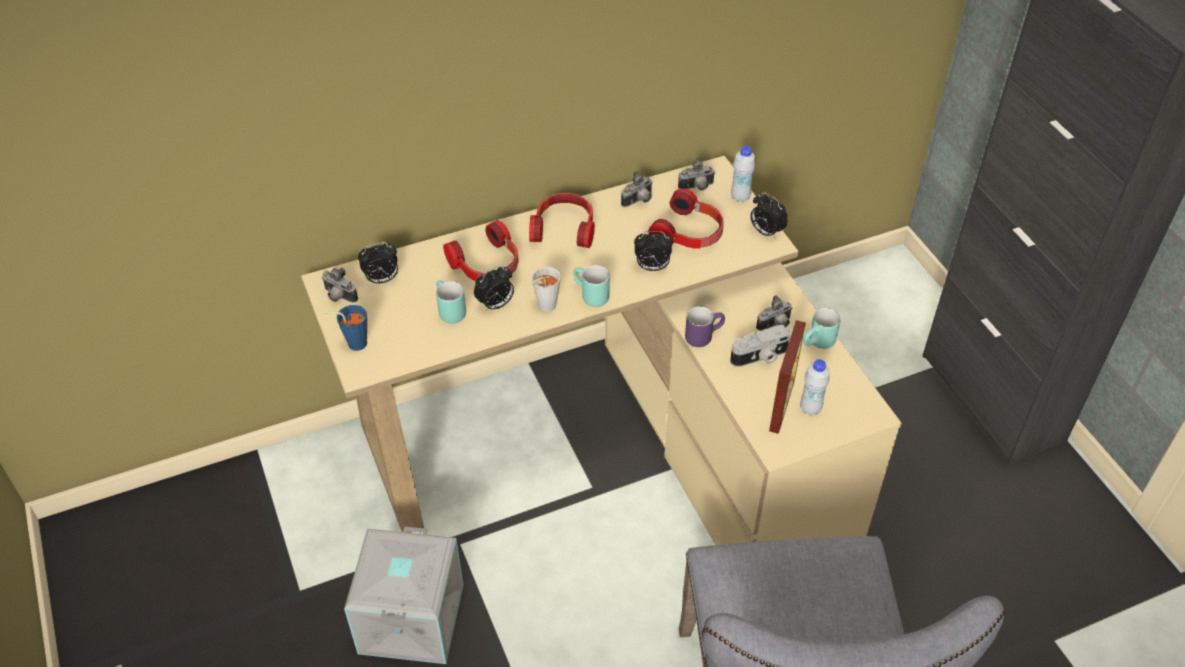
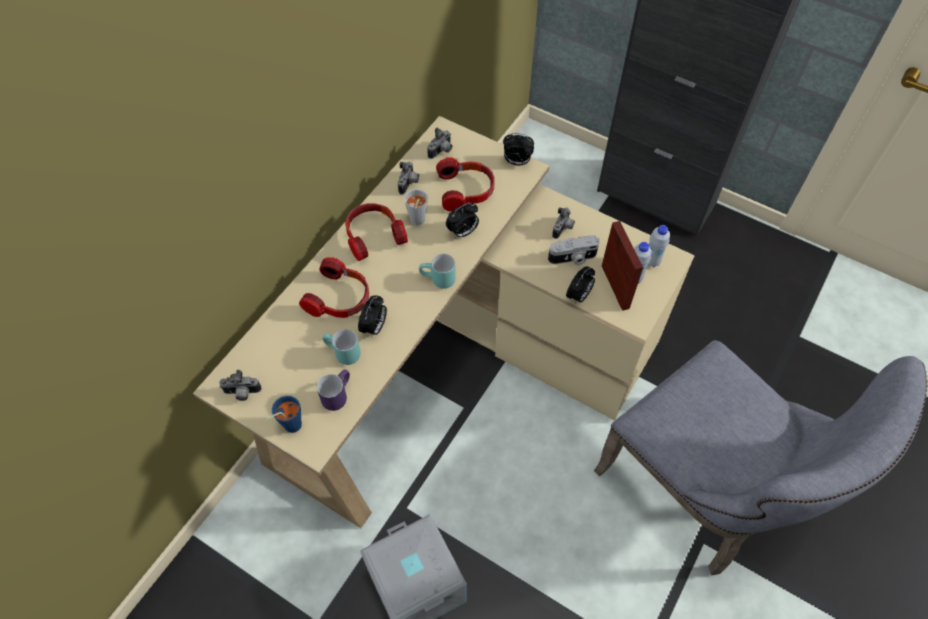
camera: 35 degrees left, 10 degrees up
(382, 279) = (265, 358): alarm clock -> alarm clock (578, 296)
(543, 307) = (412, 309): grey cup -> grey cup (417, 222)
(703, 335) = (523, 263): purple mug -> purple mug (336, 394)
(740, 197) = (477, 143): white bottle -> white bottle (651, 261)
(760, 357) = (573, 258): camera -> camera turned 45 degrees clockwise
(818, 344) = (601, 227): turquoise mug -> none

